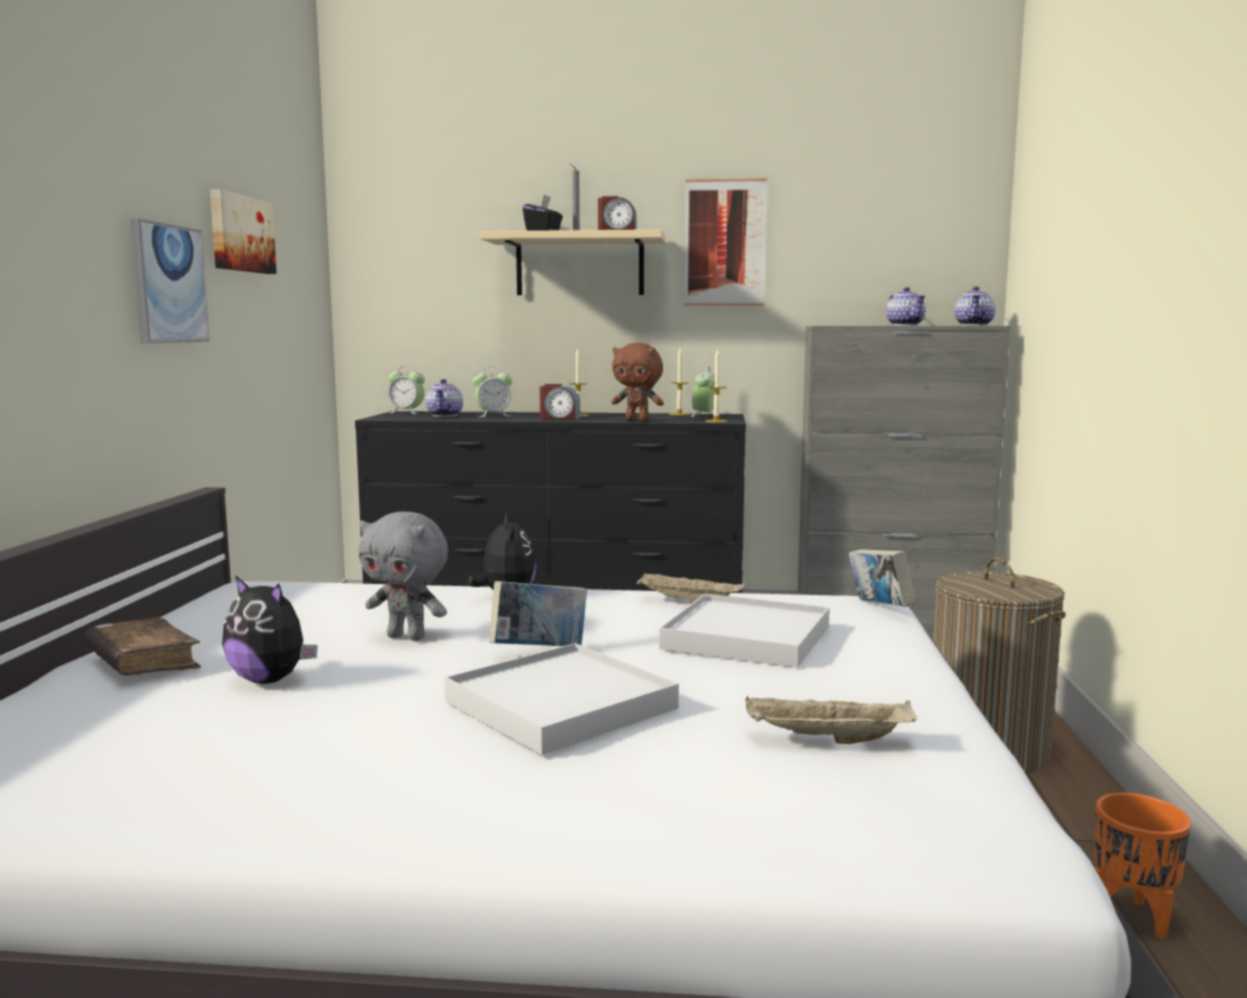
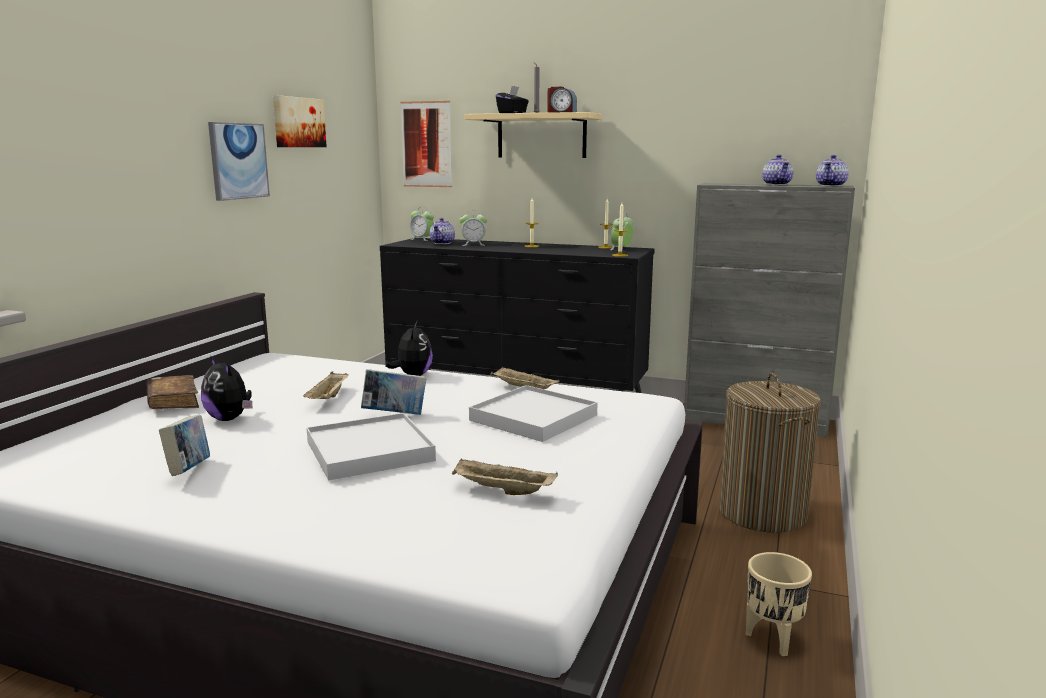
camera: 15 degrees right, 5 degrees up
(408, 637) = (328, 398): grey plush toy -> beige tray
(559, 418) = (514, 248): alarm clock -> none
(638, 421) = (564, 253): brown plush toy -> none
(725, 243) = (645, 119): picture -> picture (426, 144)
(879, 608) = (650, 404): book -> book (189, 471)
(1133, 918) = (772, 640): orange planter -> beige planter

